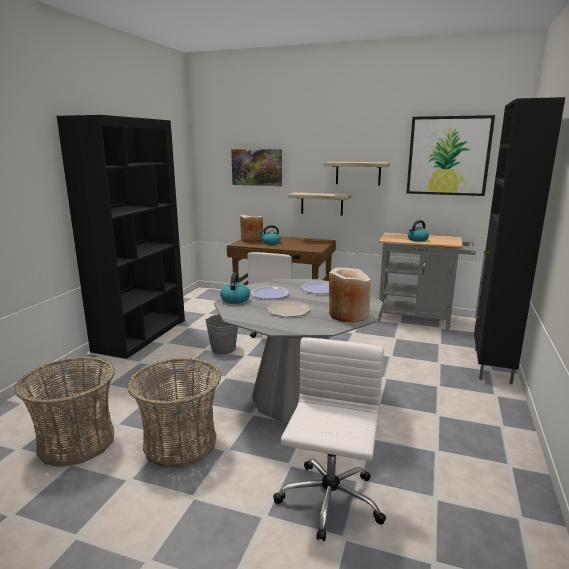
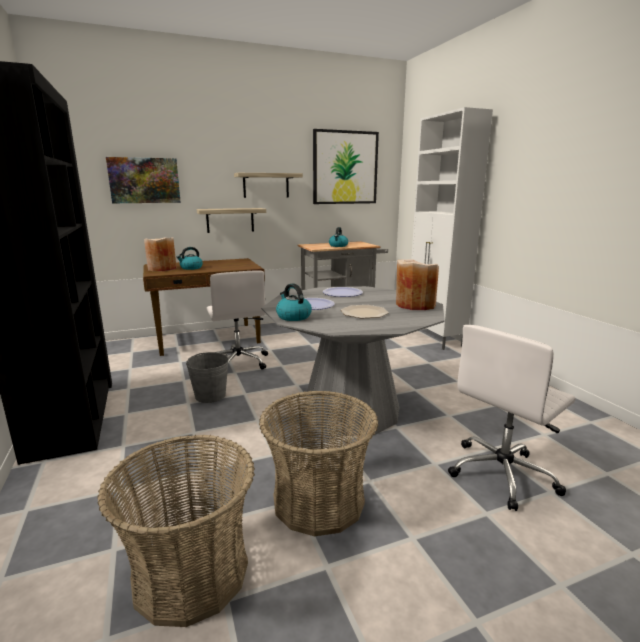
camera: 40 degrees left, 0 degrees up
(329, 501) = (502, 474): white office chair -> white office chair turned 105 degrees counterclockwise
(491, 366) = (435, 339): black cabinet -> white cabinet

